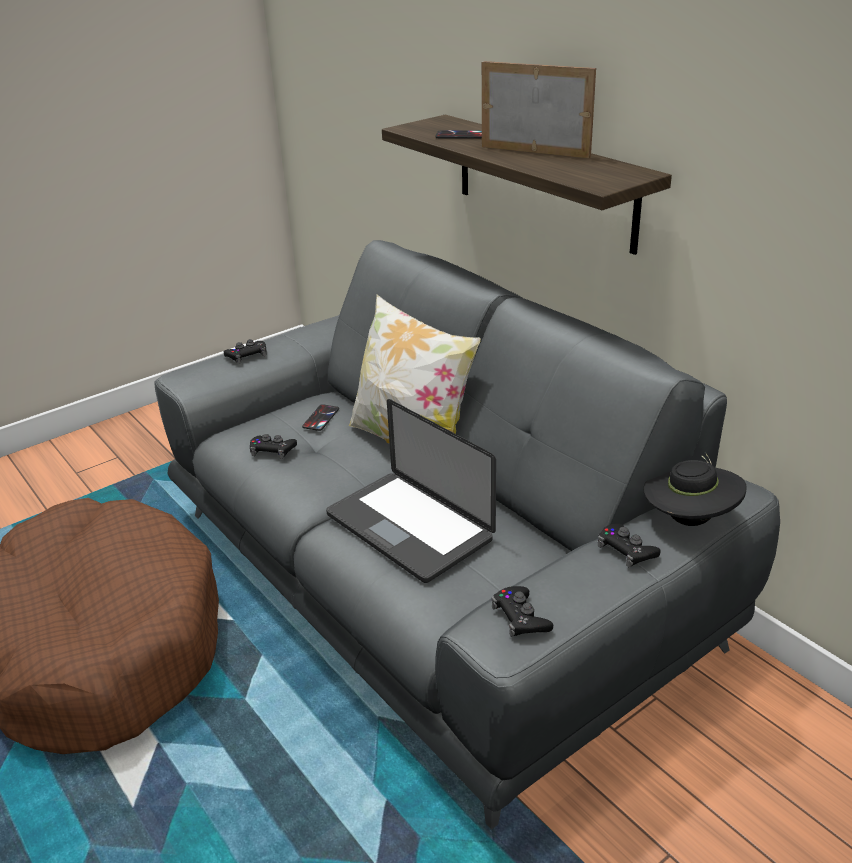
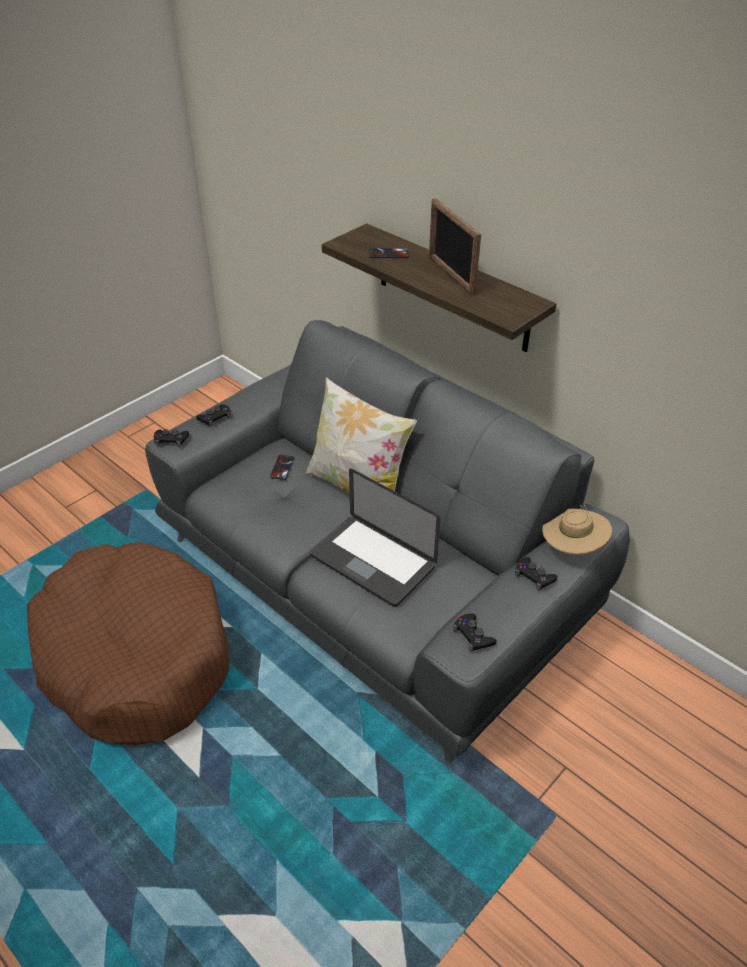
camera: 10 degrees left, 10 degrees up
(272, 450) = (253, 500): black game controller -> black game controller (171, 440)
(535, 151) = (451, 275): picture frame -> picture frame turned 135 degrees counterclockwise
(689, 519) = (572, 548): black hat -> beige hat

